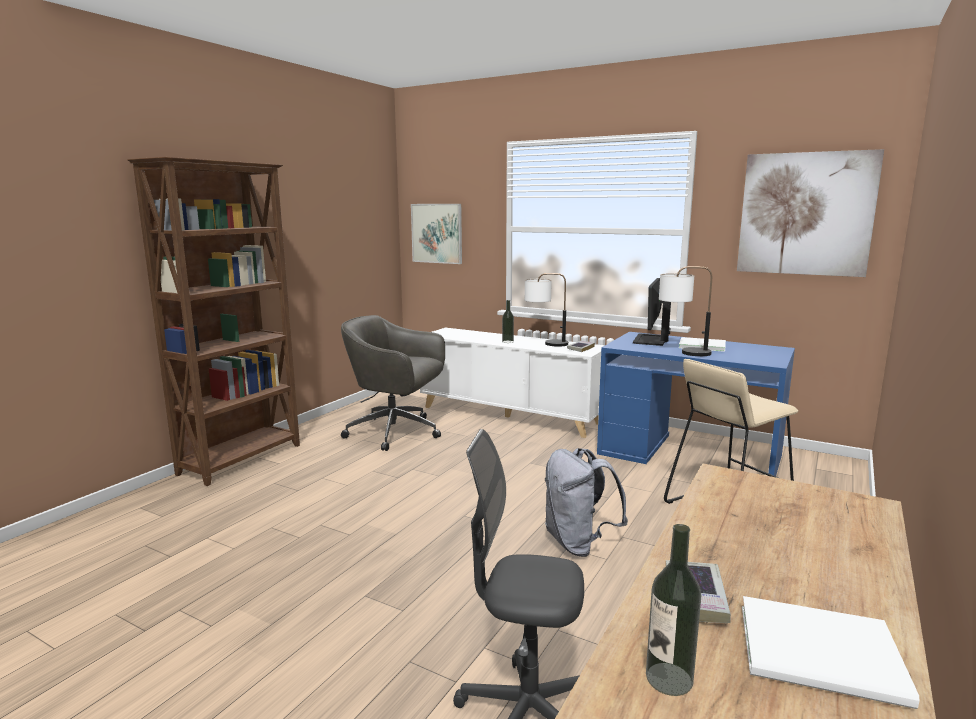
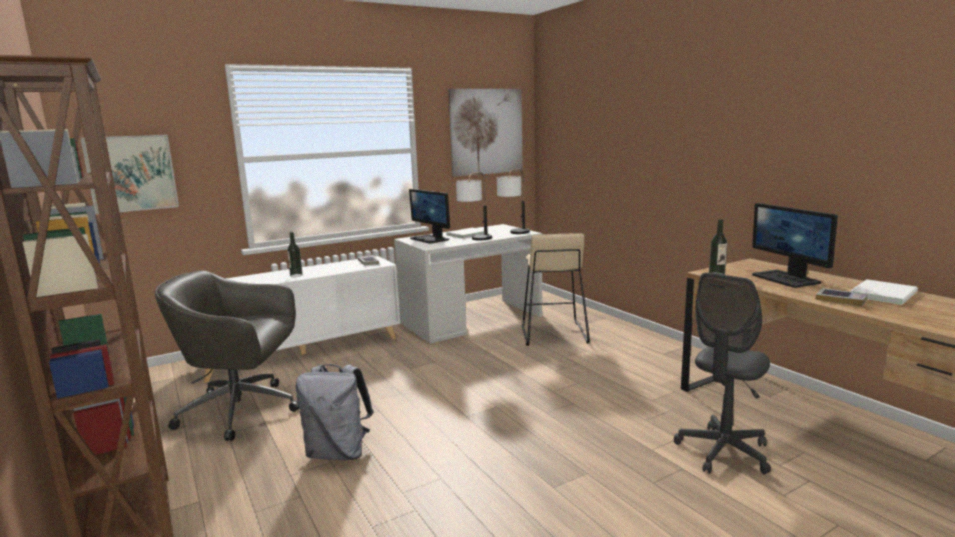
camera: 60 degrees left, 0 degrees up
(396, 432) = (243, 411): grey office chair -> grey office chair turned 45 degrees clockwise
(545, 343) = (330, 267): table lamp -> table lamp (514, 234)
(578, 543) = (551, 385): grey backpack -> grey backpack (338, 452)
(669, 679) = (909, 315): bottle -> bottle (716, 274)
(689, 454) = (471, 319): blue desk -> white desk
(785, 540) = (786, 279): none -> monitor

